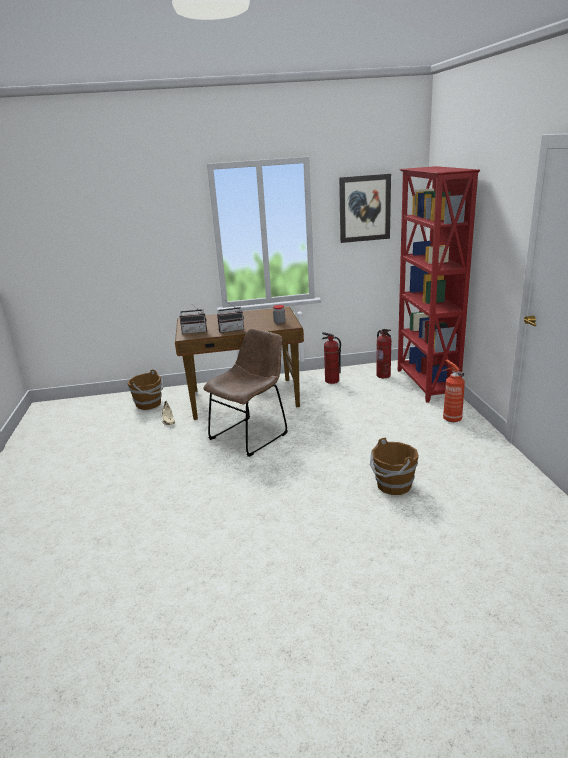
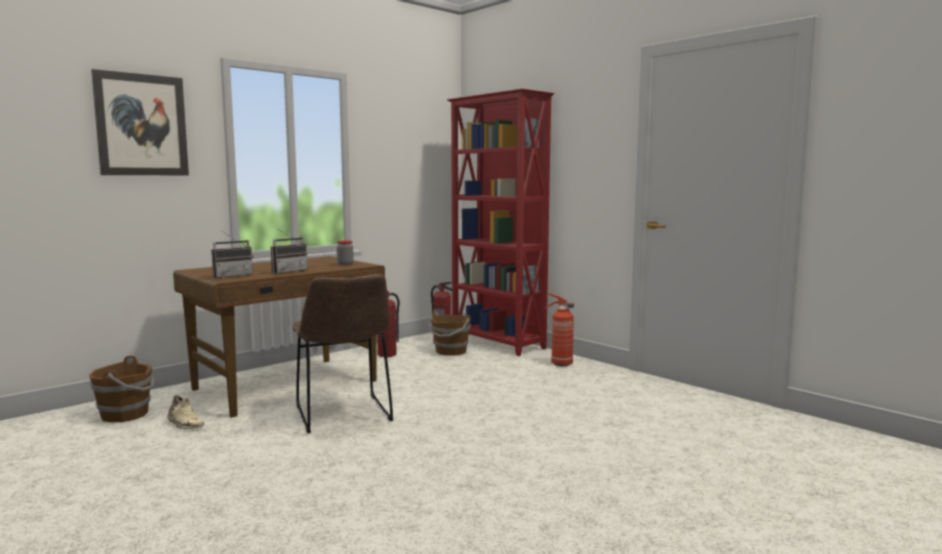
camera: 35 degrees left, 15 degrees down
(251, 435) = (344, 415): brown chair -> brown chair turned 150 degrees clockwise
(364, 208) = (404, 143): picture -> picture (141, 125)
(393, 485) = (580, 423): brown bucket -> brown bucket (450, 351)

